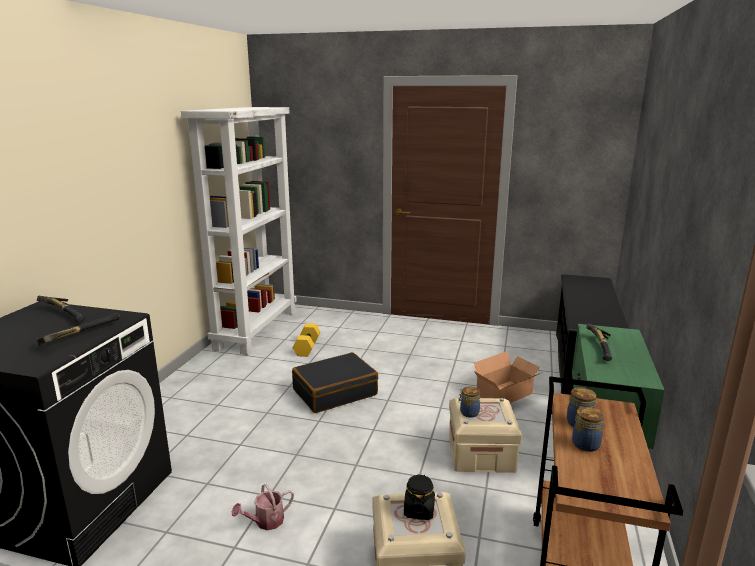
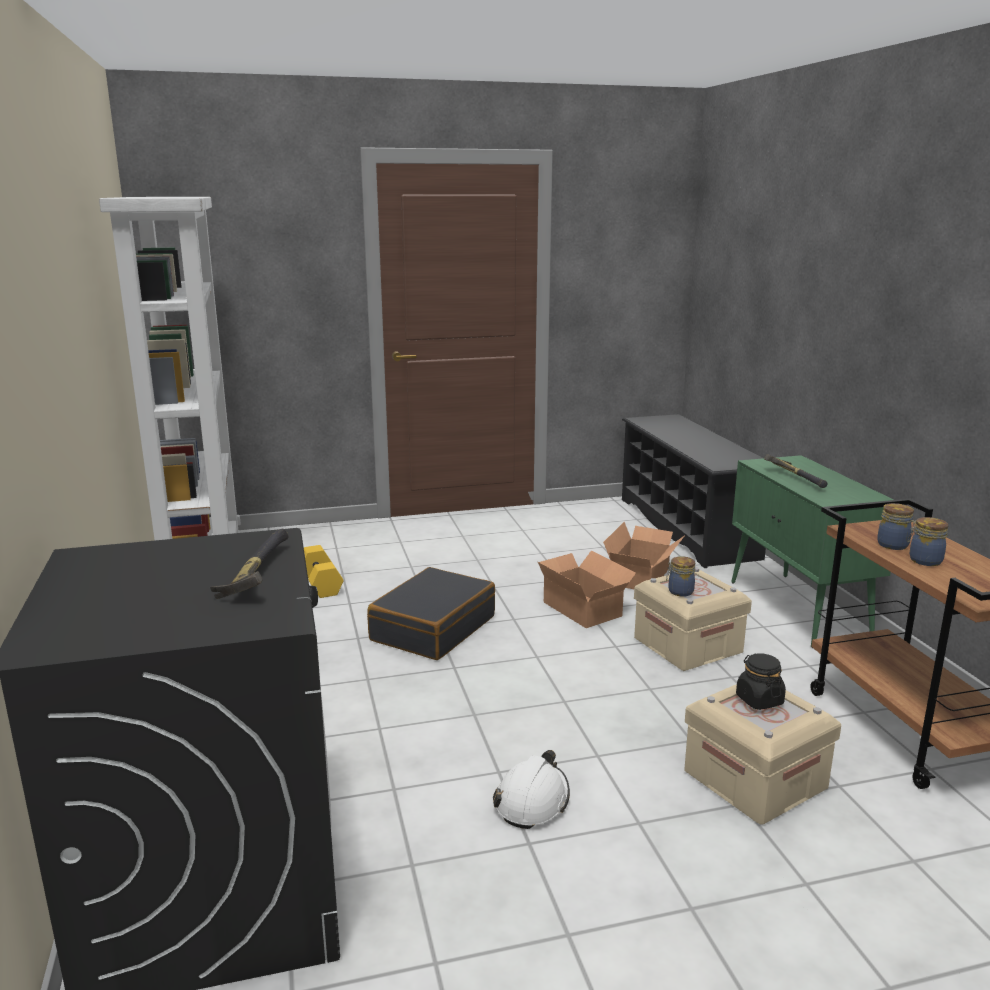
camera: 30 degrees left, 0 degrees up
(67, 314) = (160, 555): hammer -> none
(265, 522) = (532, 801): watering can -> white hard hat
(440, 405) = (583, 608): none -> cardboard box

